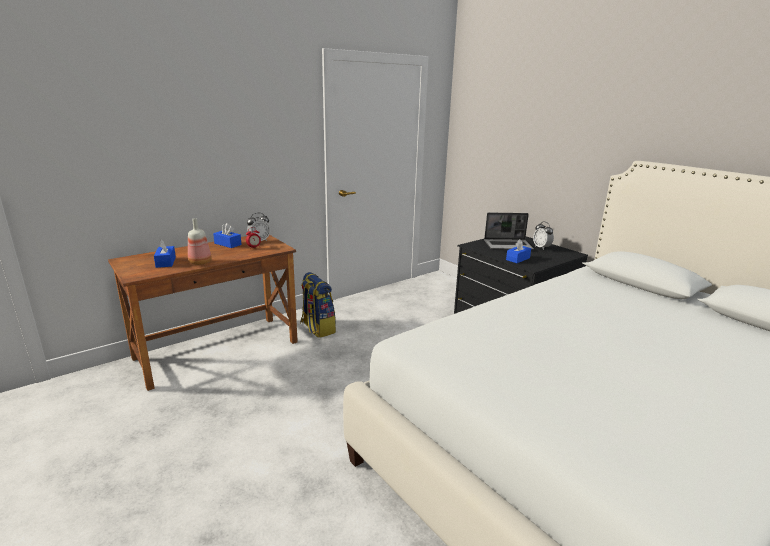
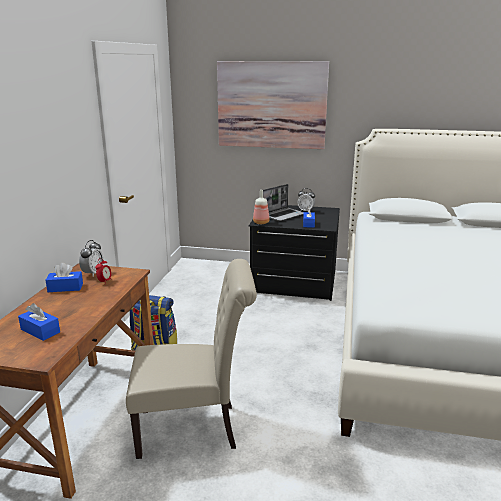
camera: 40 degrees left, 0 degrees up
(201, 262) = (83, 315): bottle -> bottle (261, 222)
(262, 392) = (195, 428): none -> beige chair
(532, 123) = (271, 105): none -> picture

